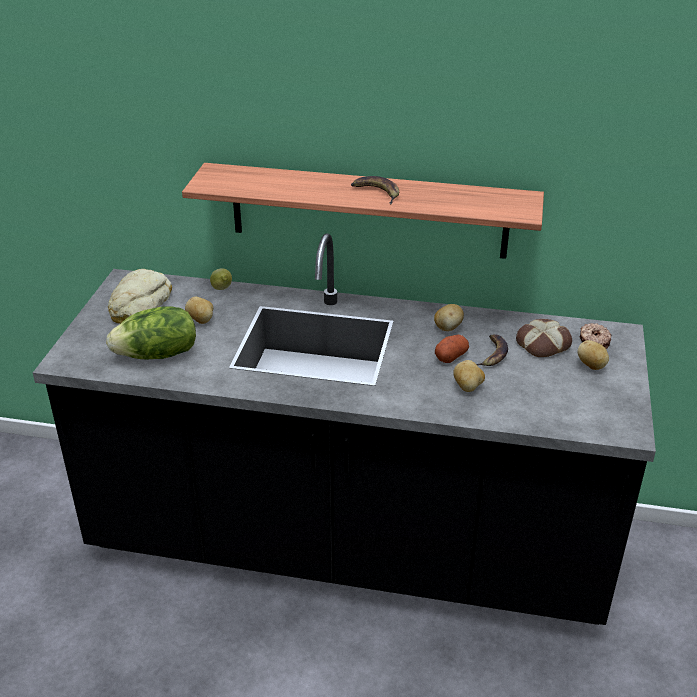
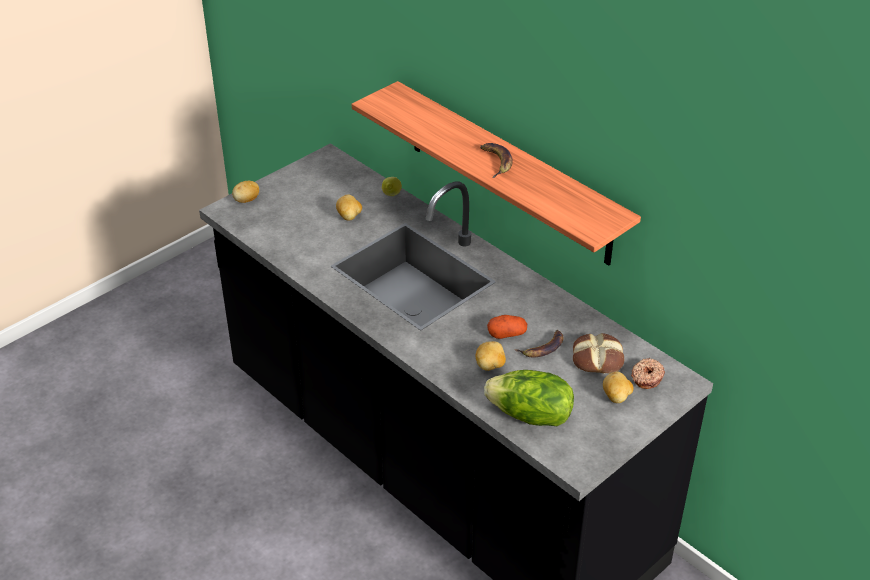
camera: 35 degrees right, 5 degrees up
(139, 305) = (318, 184): bread -> none
(158, 355) = (291, 233): lettuce -> lettuce (530, 416)
(448, 328) = (533, 308): potato -> potato (246, 200)

